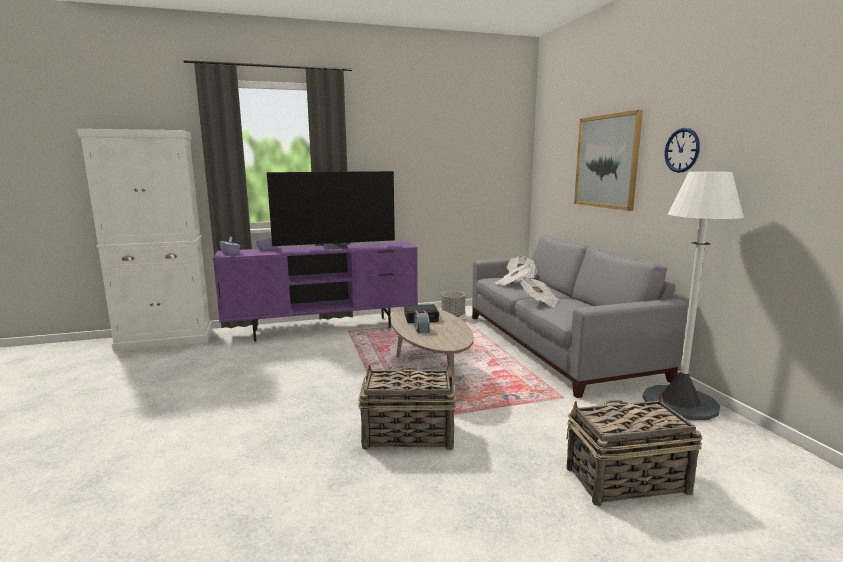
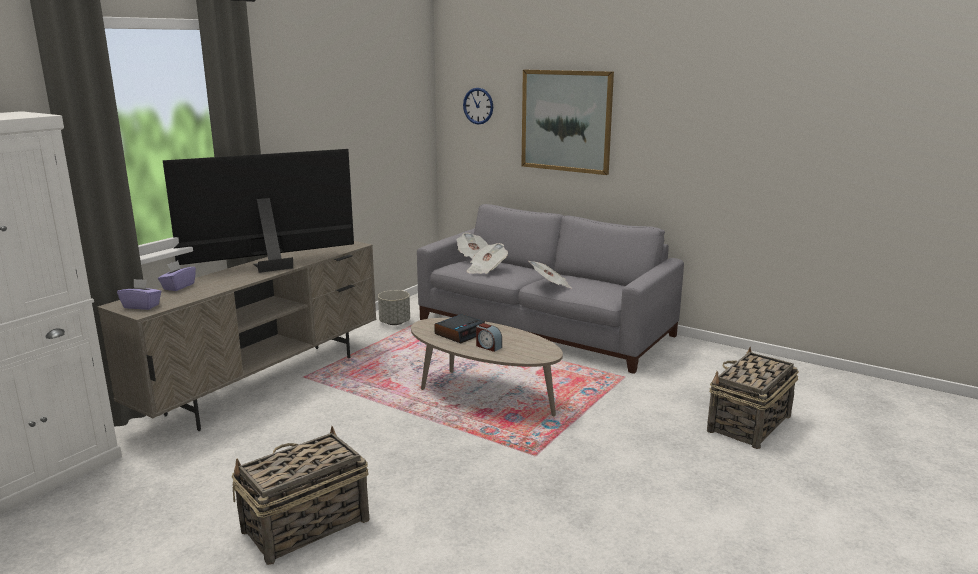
camera: 40 degrees left, 5 degrees up
(324, 329) = (266, 384): purple tv stand -> beige tv stand
(335, 247) = (271, 264): television -> television turned 150 degrees counterclockwise
(407, 434) = (564, 458): basket -> basket (304, 526)
(680, 403) = (701, 352): white floor lamp -> none
(682, 150) = (666, 117): wall clock -> wall clock (478, 106)

